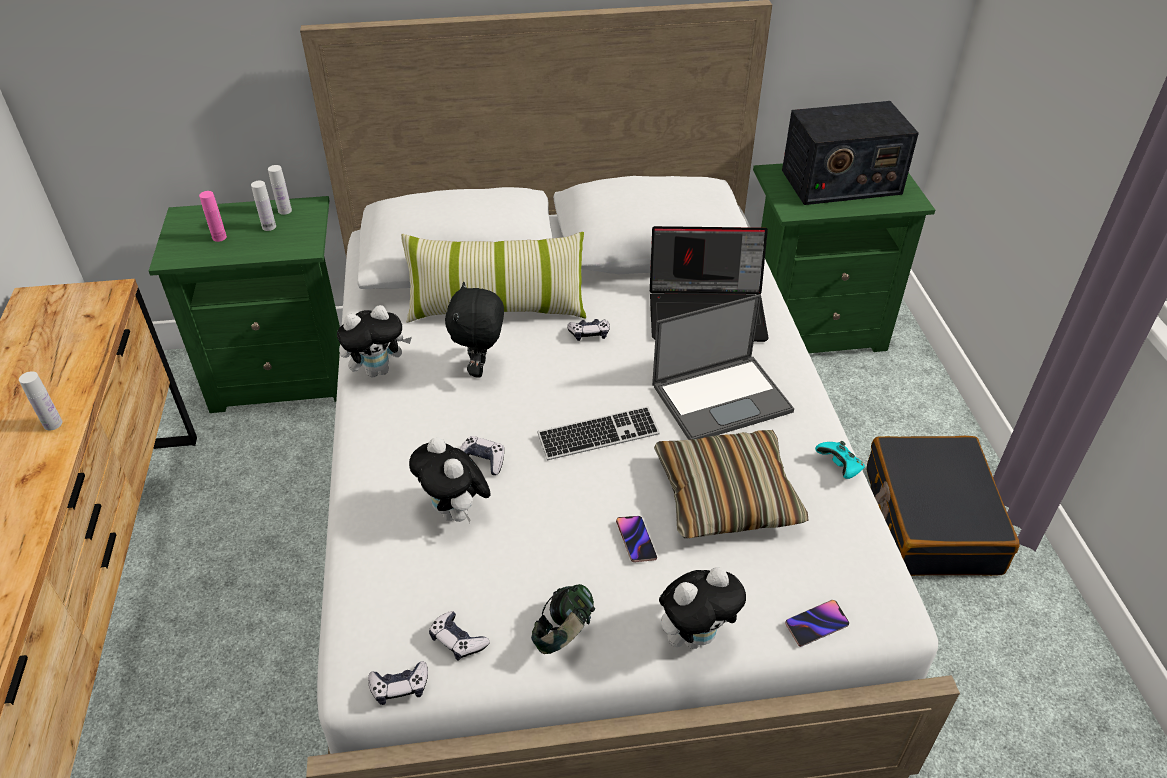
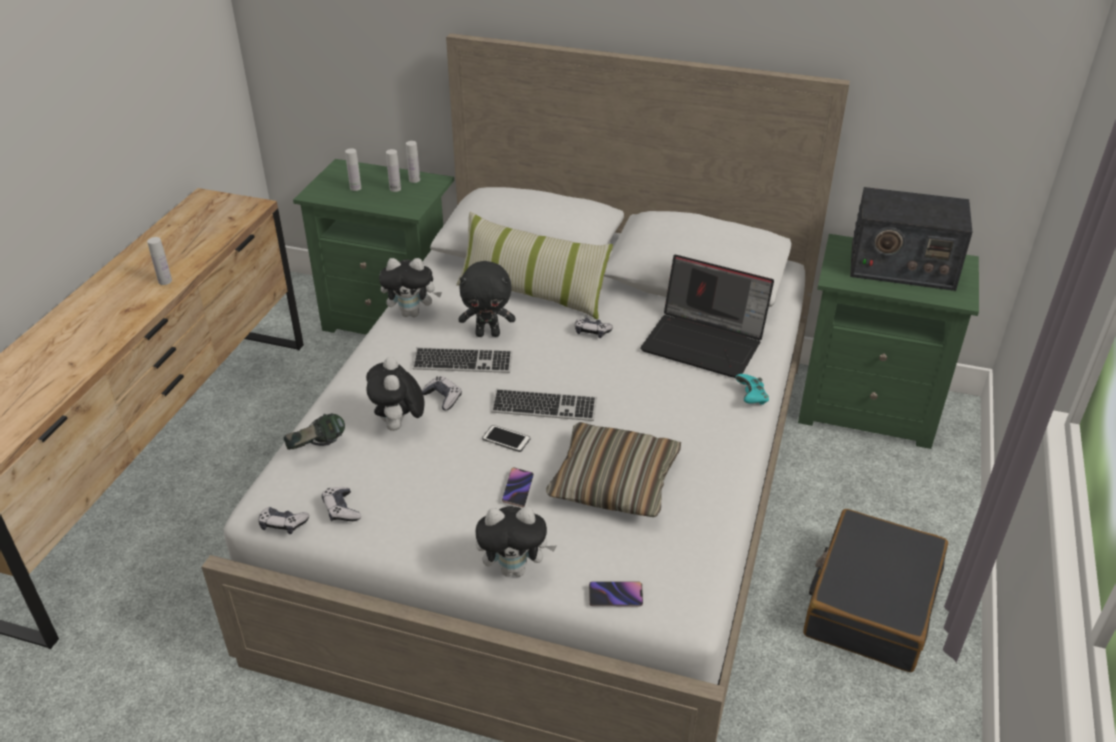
camera: 25 degrees right, 5 degrees down
(219, 237) = (355, 188): pink bottle -> white bottle
(476, 411) = (463, 362): none -> keyboard
(481, 369) = (488, 334): black plush toy -> black plush toy turned 120 degrees counterclockwise
(564, 634) = (418, 532): headphones -> headphones (317, 449)
(584, 486) = (506, 439): none -> phone
(722, 397) = (667, 410): laptop -> none
(839, 467) = (727, 492): turquoise game controller -> turquoise game controller (751, 398)

